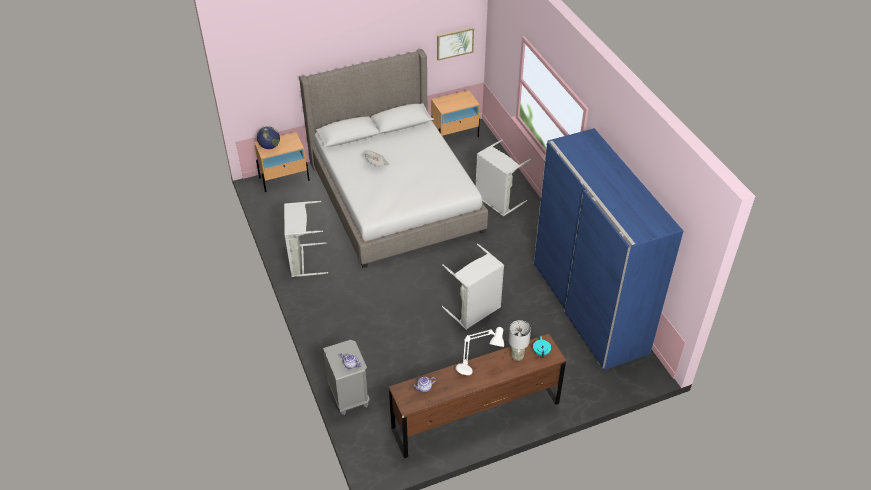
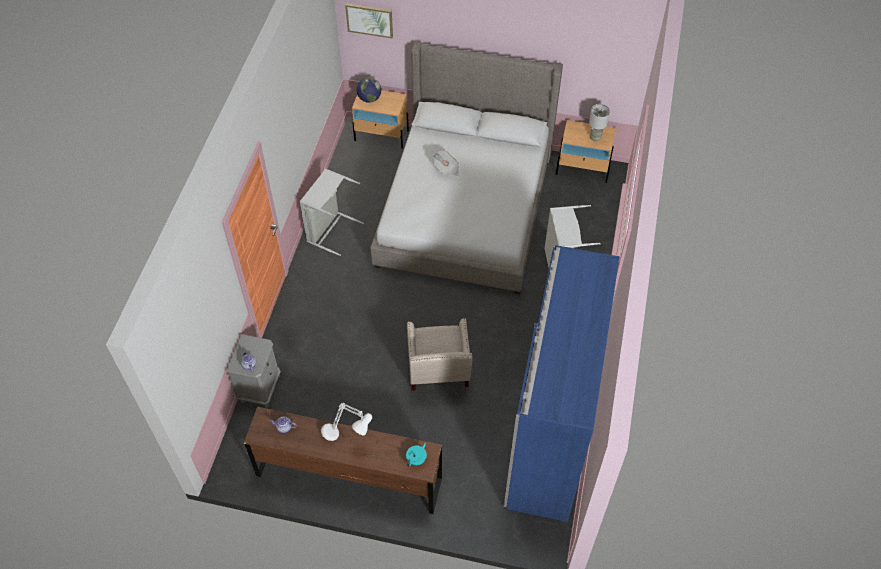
camera: 35 degrees right, 10 degrees up
(455, 43) = (607, 72): picture -> picture (369, 20)
(475, 311) = (438, 372): grey laundry basket -> beige armchair
(517, 356) = (390, 449): grey table lamp -> grey table lamp (595, 138)

